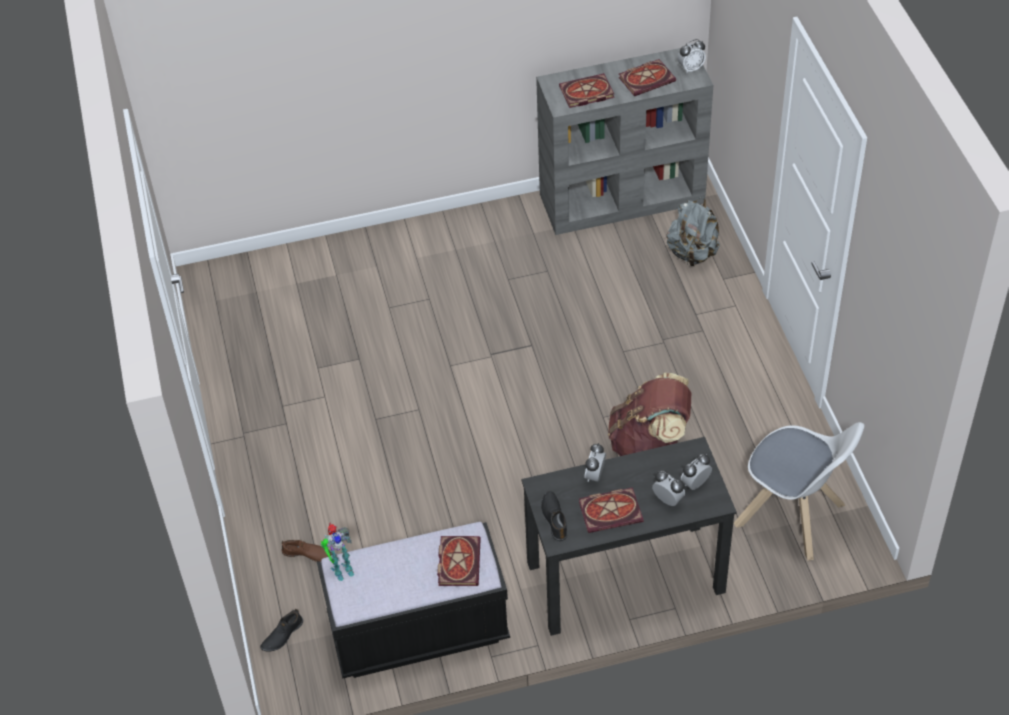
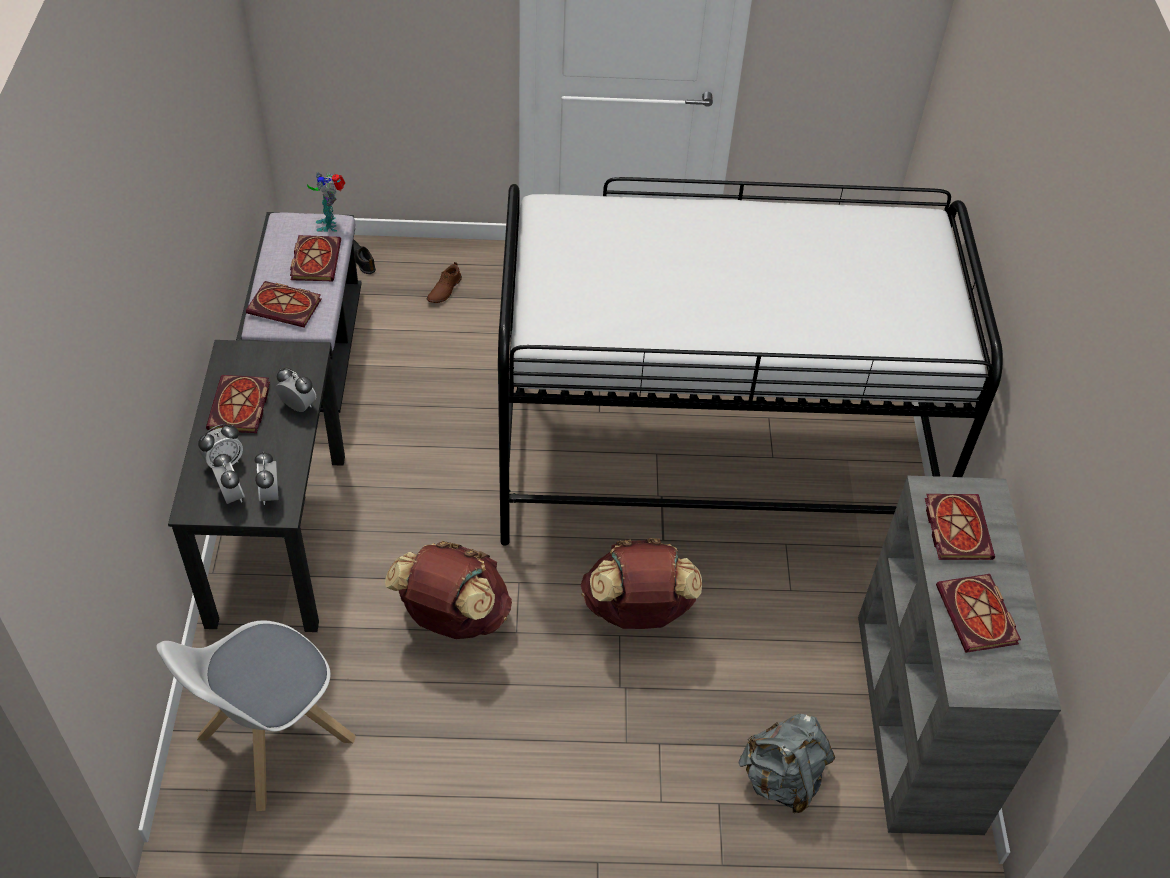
camera: 100 degrees right, 0 degrees up
(392, 562) = (315, 259): none -> book
(443, 336) = (705, 457): none -> black bed
(555, 518) = (260, 357): black shoe -> none
(599, 346) = (637, 611): none -> brown backpack
(691, 68) = (997, 686): alarm clock -> alarm clock (270, 494)

